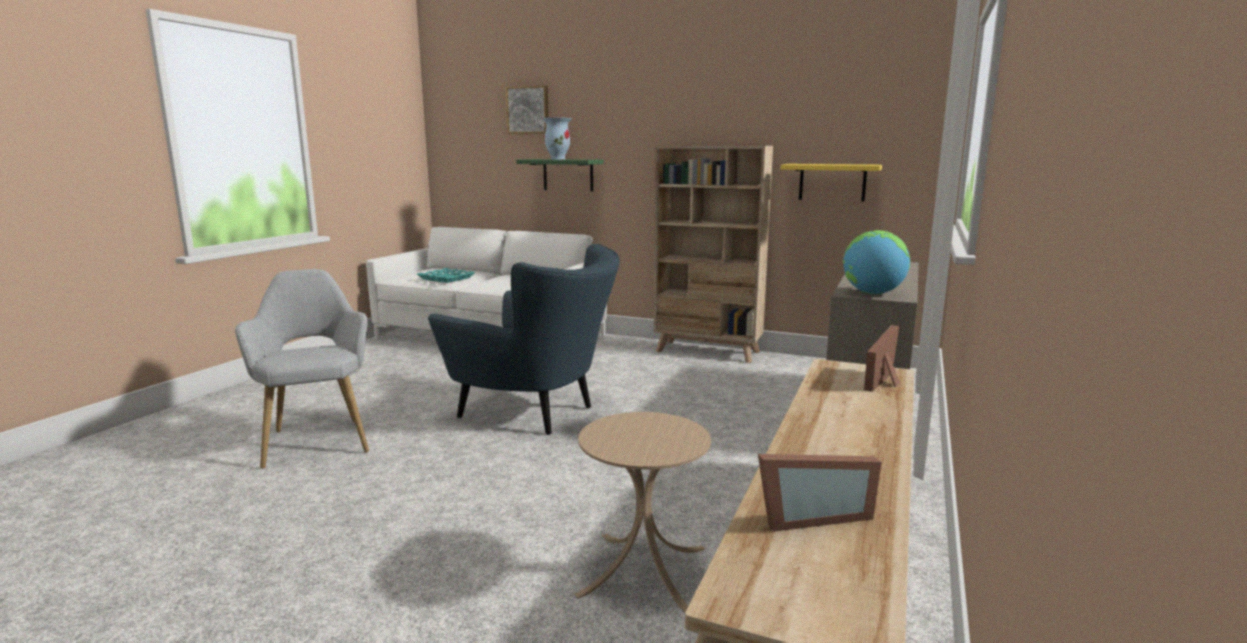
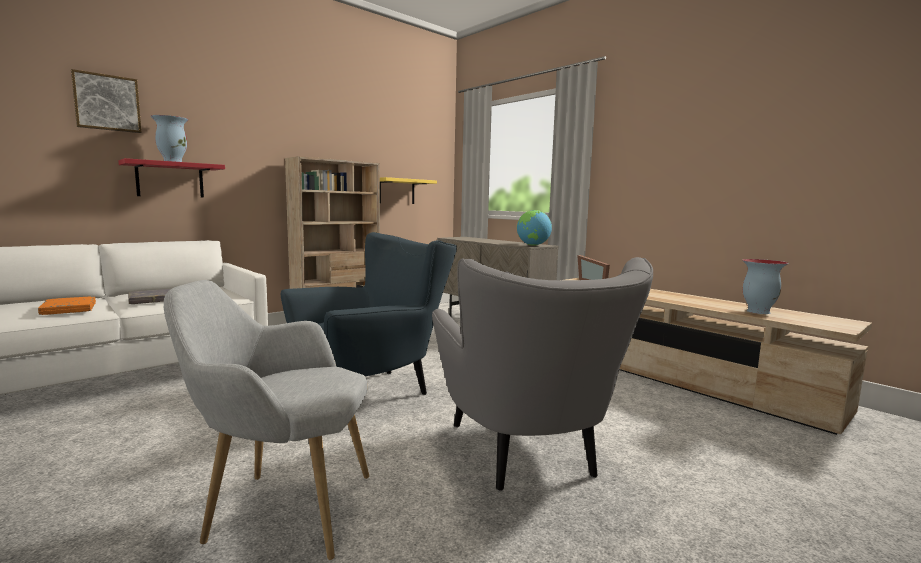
camera: 65 degrees left, 5 degrees down
(435, 508) = (526, 455): none -> grey armchair
(446, 278) = (68, 309): turquoise tray -> orange book
(494, 282) = (153, 300): none -> grey book
(568, 175) = (170, 180): green shelf -> red shelf
(643, 571) = (644, 405): beige side table -> none
(810, 516) = (757, 311): picture frame -> vase

